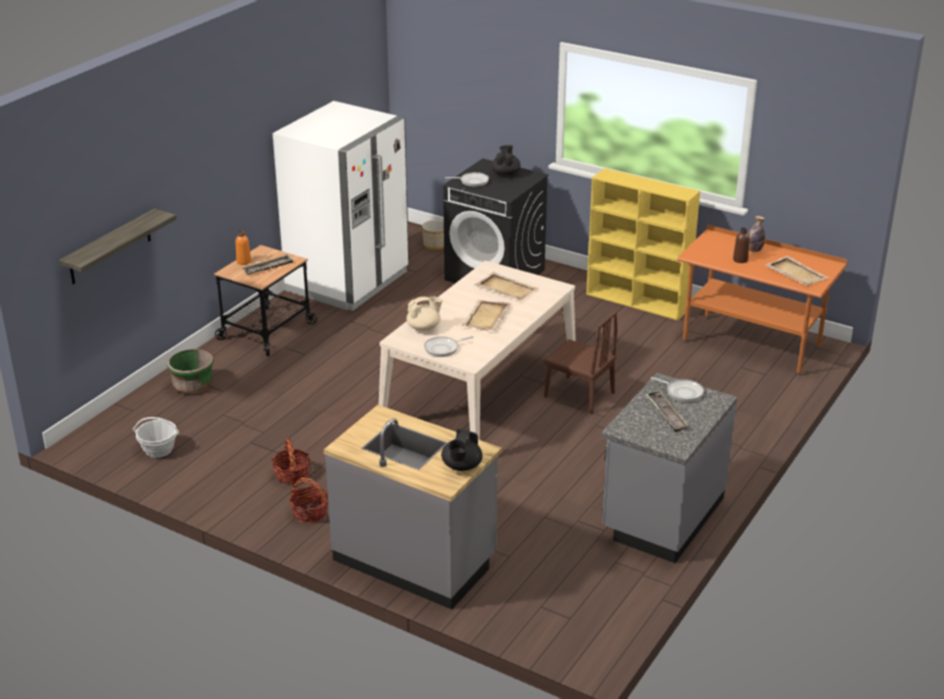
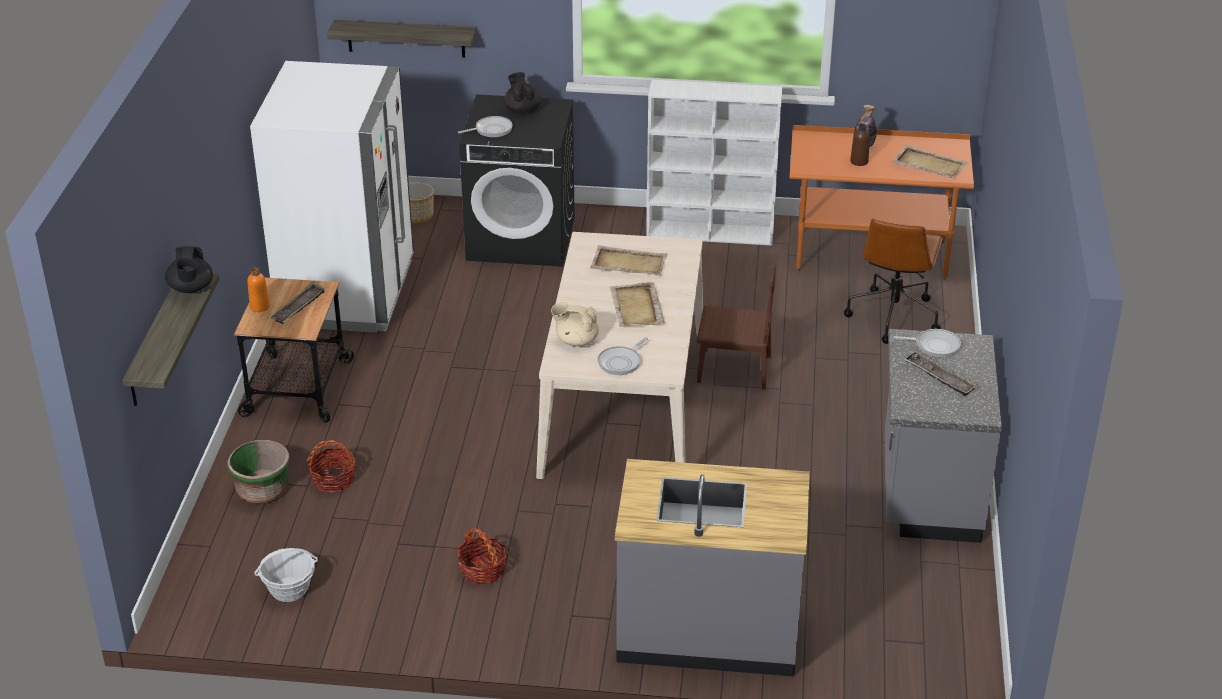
camera: 25 degrees left, 5 degrees up
(310, 513) = (543, 612): basket -> basket (333, 480)
(424, 327) = (576, 340): beige teapot -> beige teapot turned 120 degrees counterclockwise
(445, 109) = (406, 38): none -> shelf
(461, 466) = (786, 508): black teapot -> black teapot (191, 288)
(638, 302) = (711, 232): yellow bookcase -> white bookcase
(735, 389) = (893, 315): none -> brown office chair

